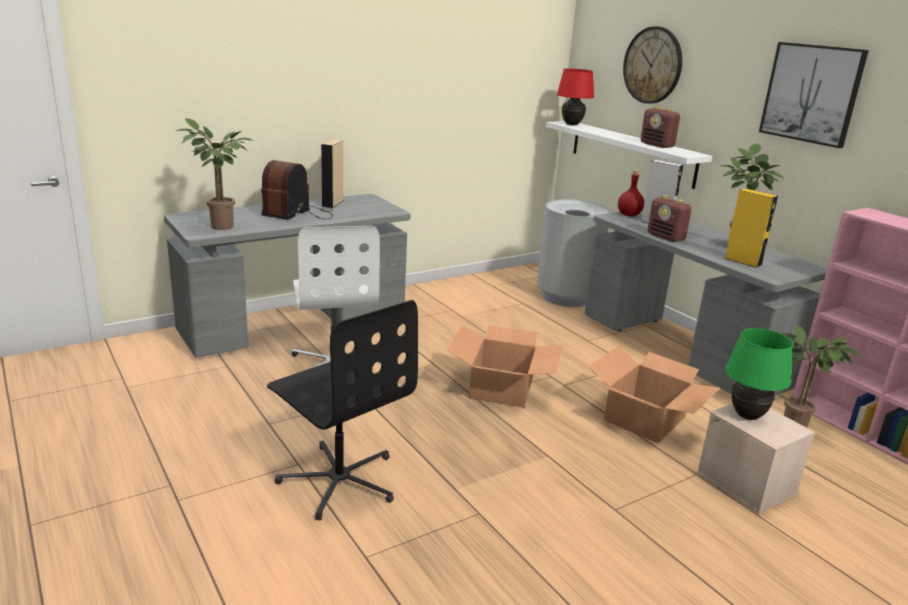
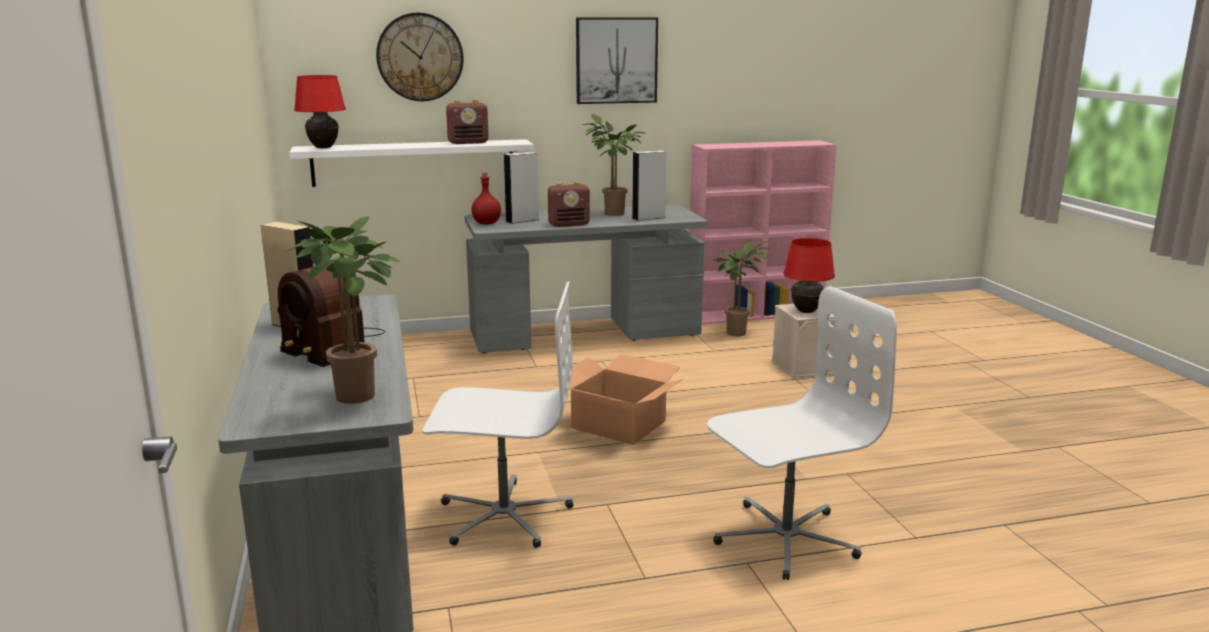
camera: 70 degrees left, 5 degrees down
(339, 480) = (784, 538): black office chair -> white office chair
(566, 297) = (418, 354): grey trash can -> none
(645, 419) = (705, 376): cardboard box -> none
(743, 261) = (648, 218): yellow speaker -> grey speaker
(747, 416) = (806, 311): green table lamp -> red table lamp

